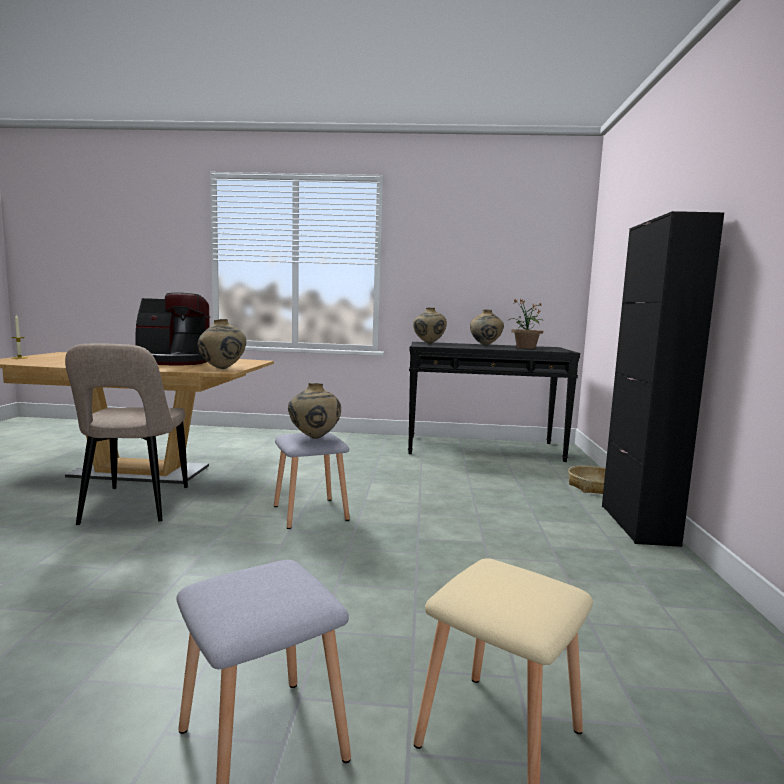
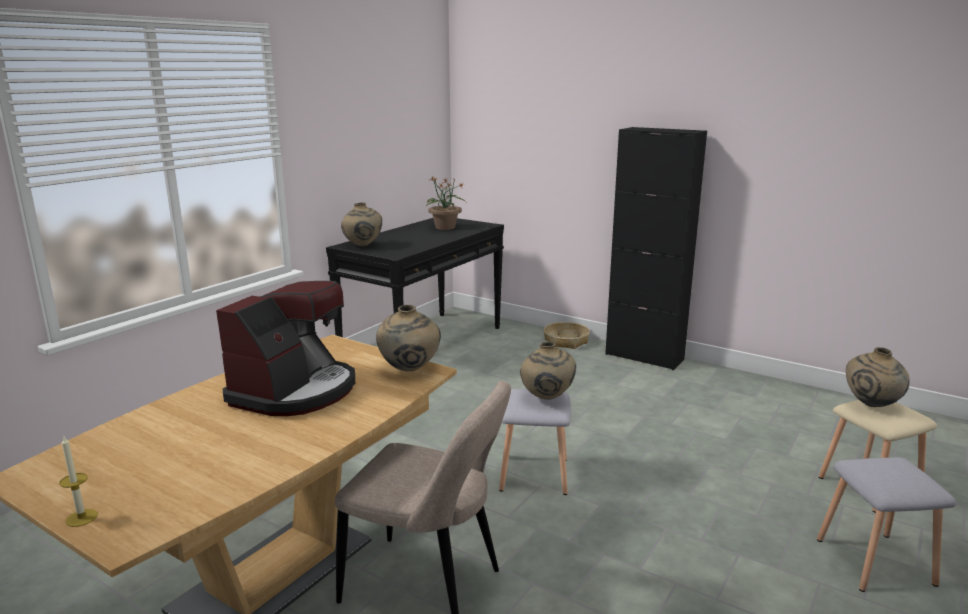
camera: 60 degrees left, 10 degrees up
(485, 345) = (405, 233): beige vase -> beige vase (871, 405)

